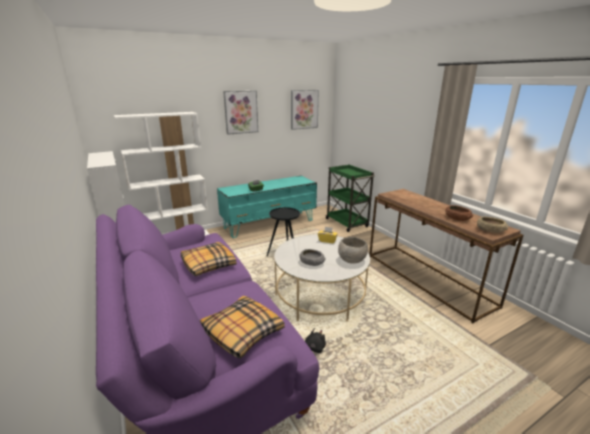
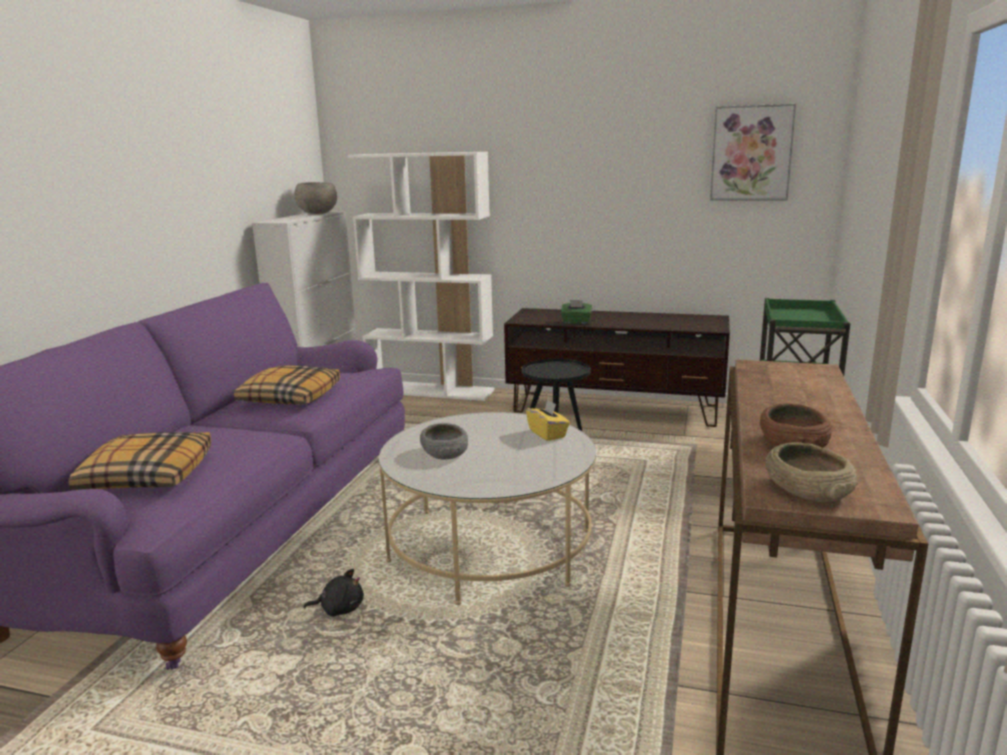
camera: 45 degrees right, 5 degrees down
(241, 112) = (588, 155): picture -> none
(269, 224) = (615, 409): turquoise tv stand -> brown tv stand
(352, 261) = (514, 476): grey bowl -> grey bowl (317, 213)

